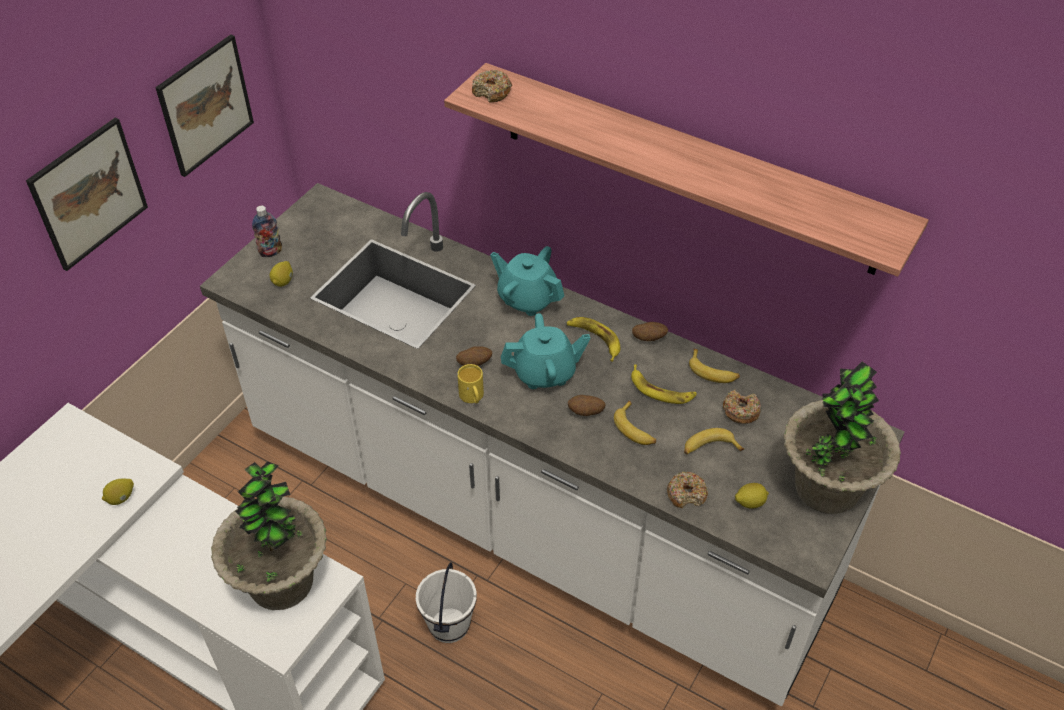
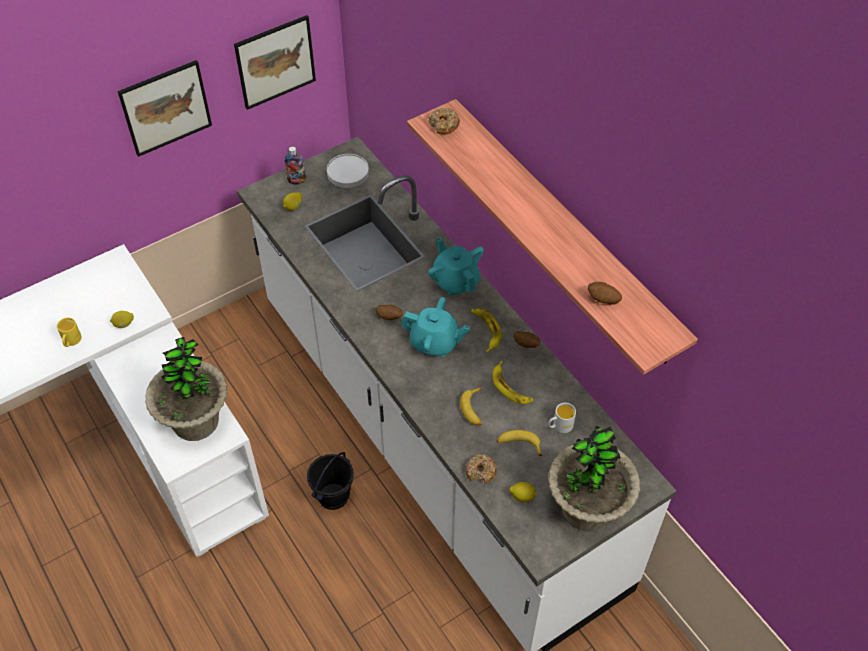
camera: 25 degrees right, 5 degrees up
(328, 224) = (347, 173): none -> white plate
(448, 625) = (333, 496): white bucket -> black bucket
(472, 397) = (373, 342): yellow mug -> yellow mug (71, 341)
(586, 412) = (446, 383): potato -> potato (603, 300)
(713, 371) = (558, 388): banana -> none
(740, 411) = (559, 426): donut -> white mug

